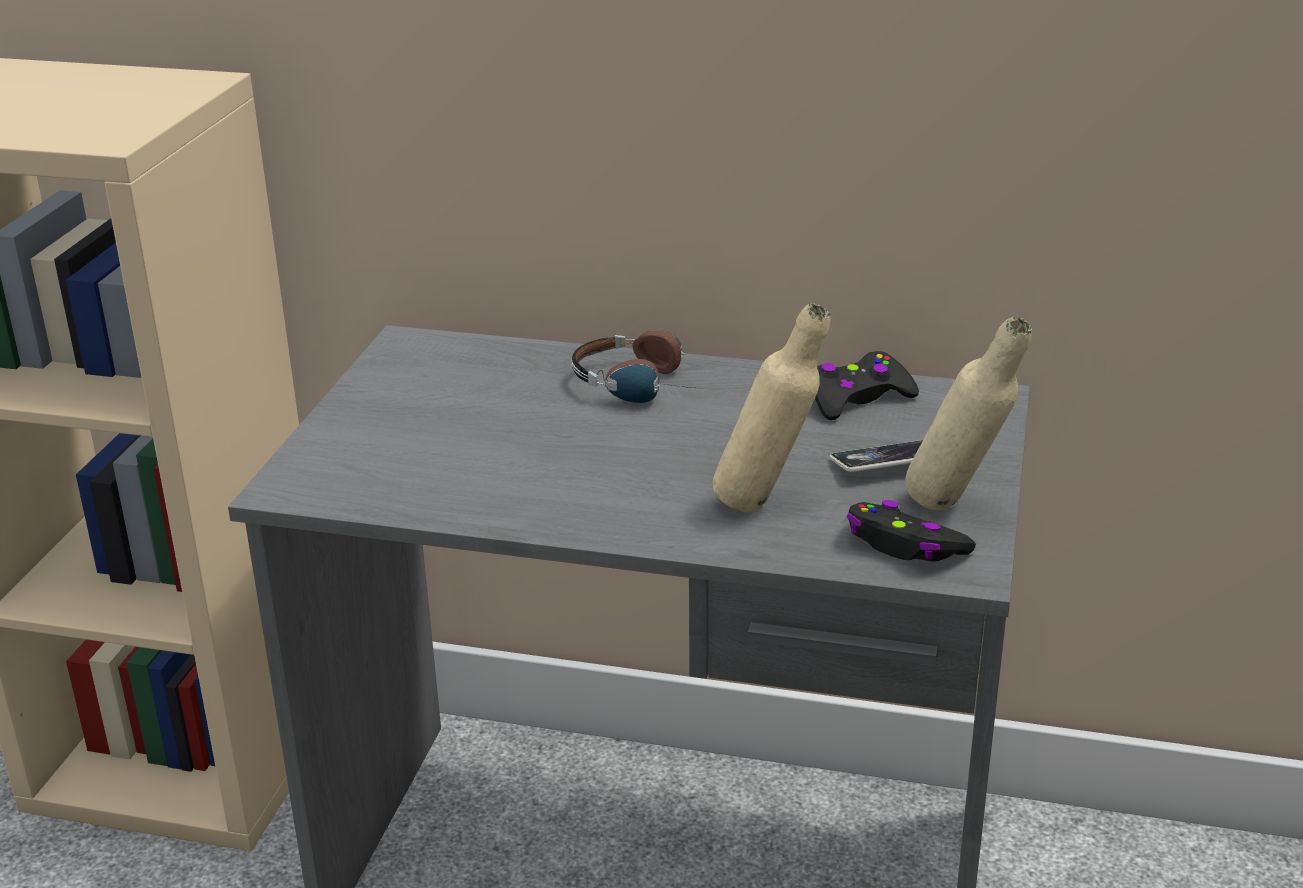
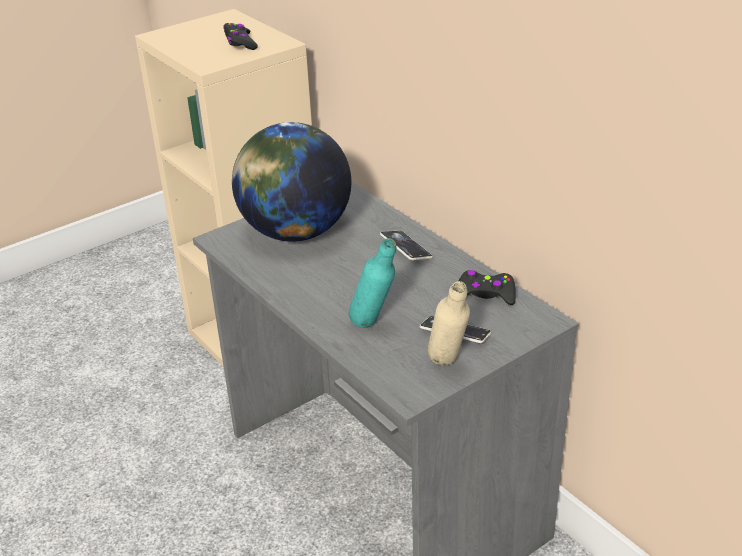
camera: 40 degrees right, 5 degrees up
(421, 428) = (295, 232): none -> globe
(646, 385) = (406, 248): headphones -> phone
(767, 504) = (374, 327): beige bottle -> turquoise bottle
(905, 546) = (401, 373): black game controller -> black game controller (240, 43)

